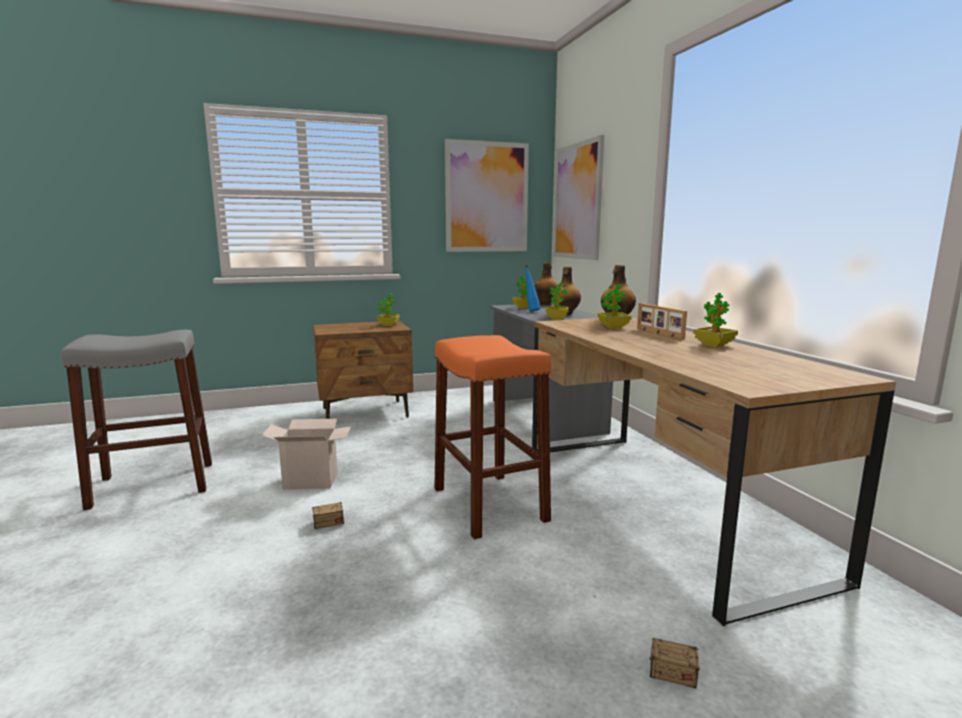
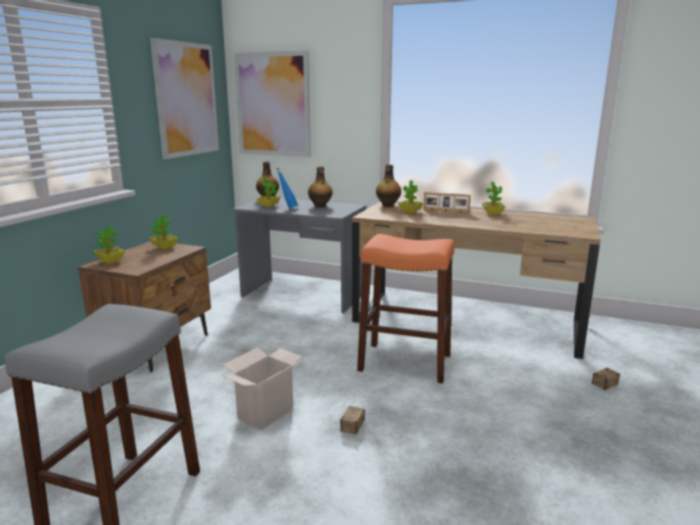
camera: 50 degrees left, 5 degrees up
(556, 318) = (333, 211): potted plant -> potted plant (110, 261)

